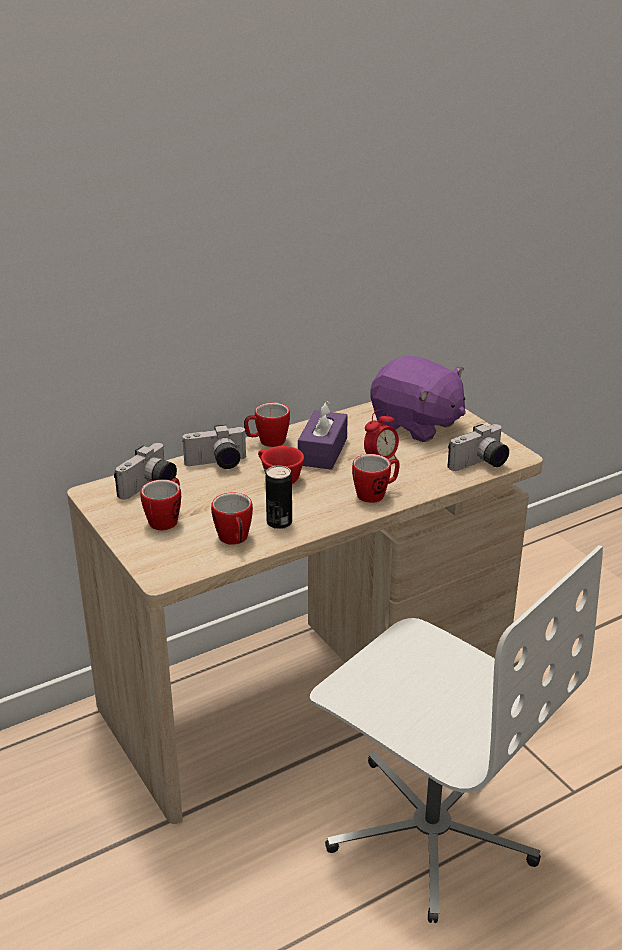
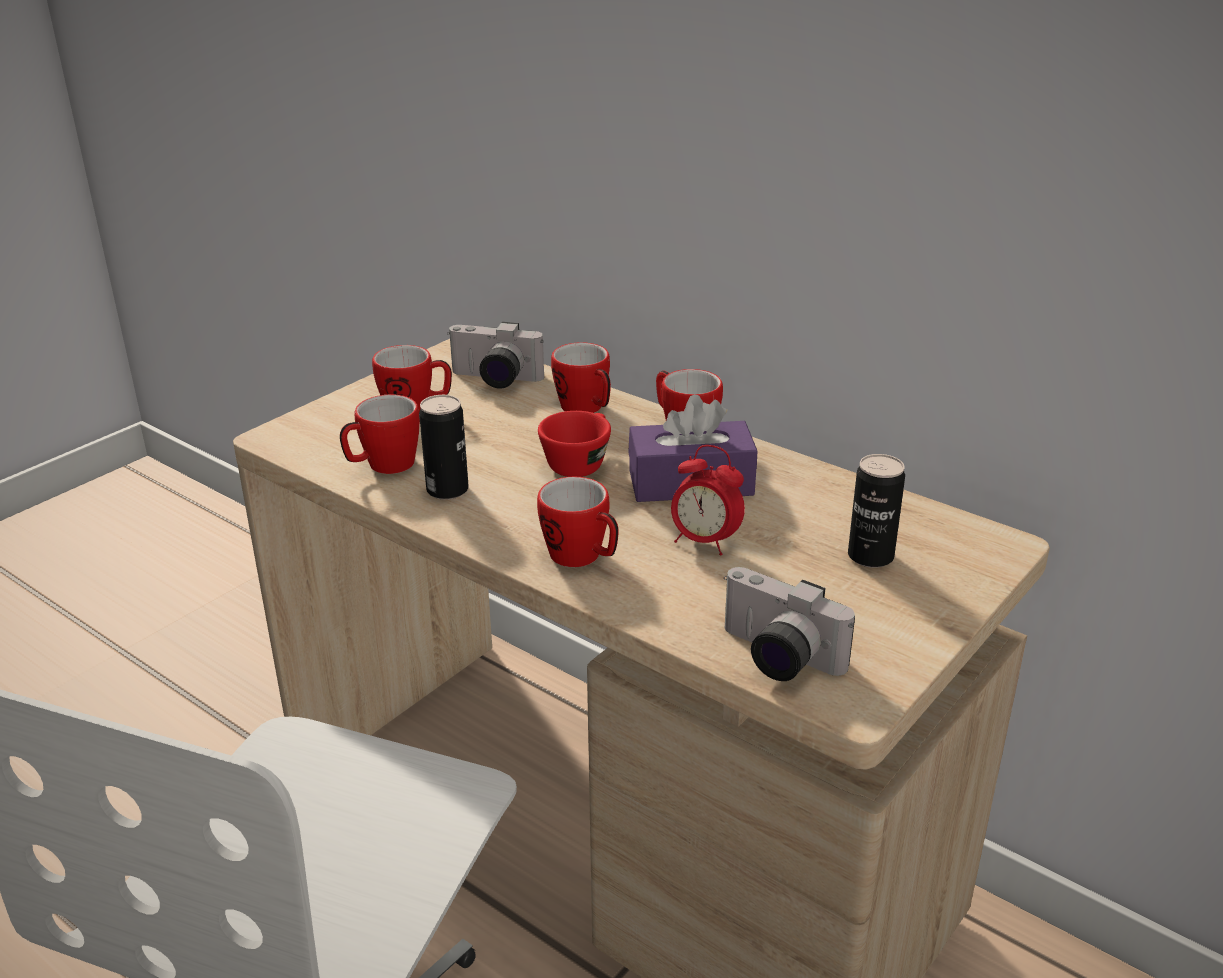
camera: 70 degrees right, 0 degrees up
(217, 464) = (586, 410): camera -> mug
(416, 425) = (870, 556): purple plush toy -> can

